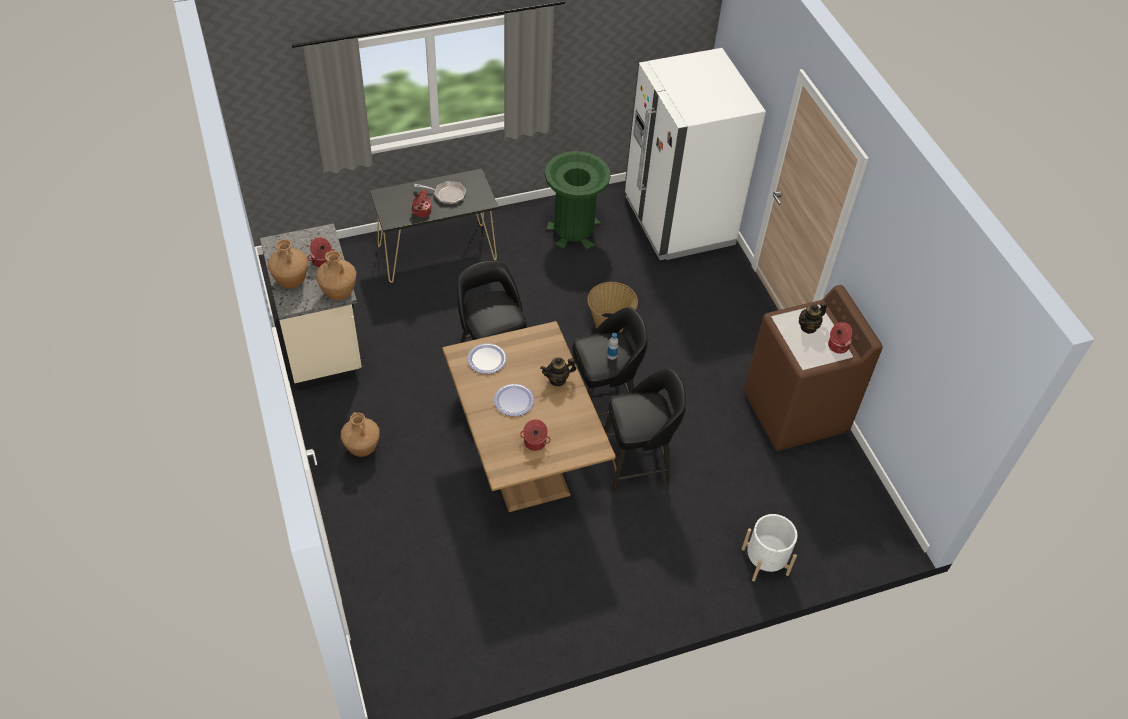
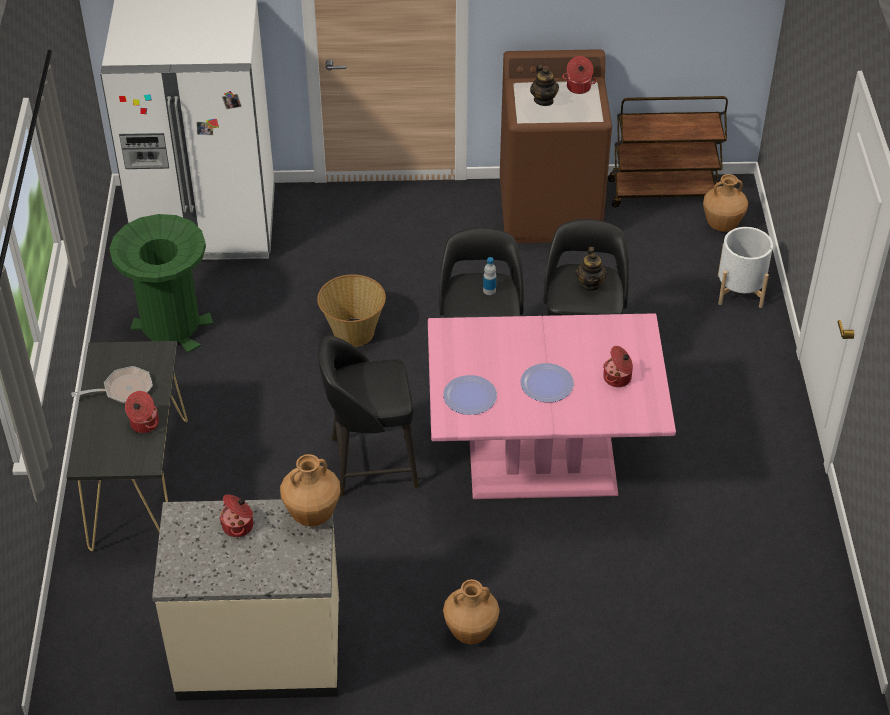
camera: 70 degrees left, 5 degrees down
(292, 282) = (266, 568): brown vase -> brown vase (722, 225)
(447, 194) = (124, 390): frying pan -> frying pan turned 45 degrees clockwise
(524, 459) = (542, 463): brown dining table -> pink dining table
(557, 379) = (526, 337): teapot -> teapot (590, 284)
(860, 486) = (663, 192): none -> brown cart

